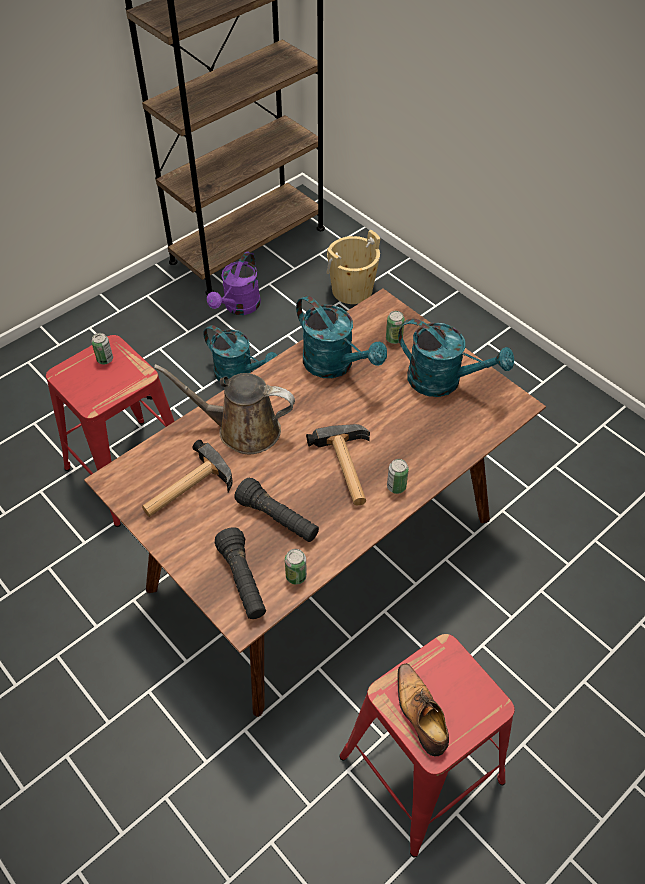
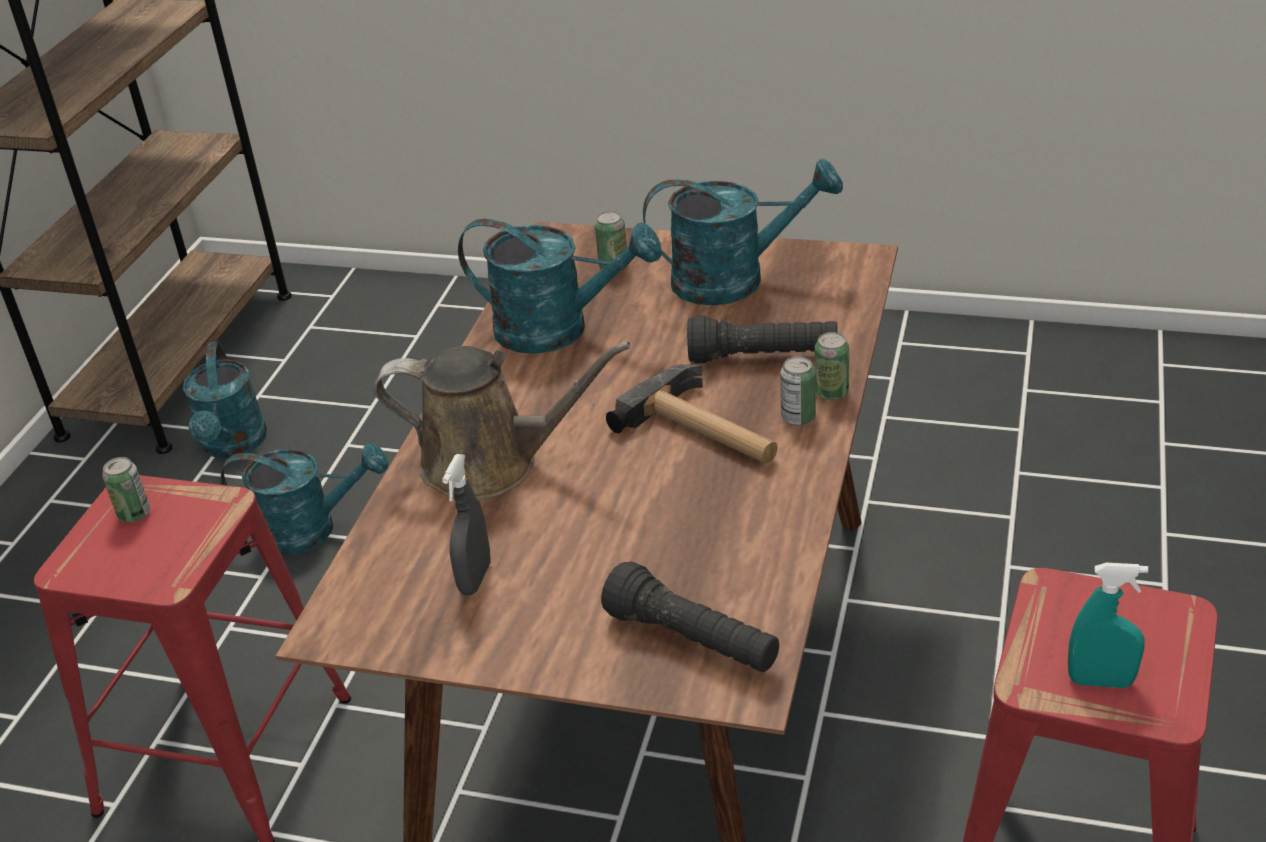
camera: 30 degrees left, 15 degrees down
(186, 489) = (475, 578): hammer -> grey spray bottle
(239, 307) = (233, 446): purple watering can -> turquoise watering can
(242, 429) = (491, 463): brown watering can -> brown watering can turned 150 degrees counterclockwise
(278, 519) = (665, 539): black flashlight -> black flashlight (763, 357)
(296, 576) = (768, 591): can -> can (831, 392)
(352, 290) = (402, 348): beige bucket -> none
(420, 714) = (1100, 681): shoe -> turquoise spray bottle

